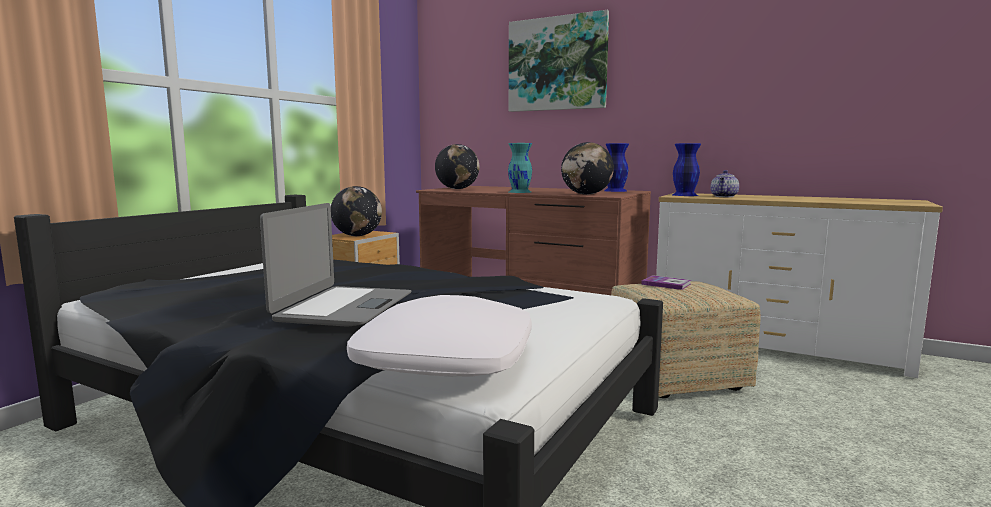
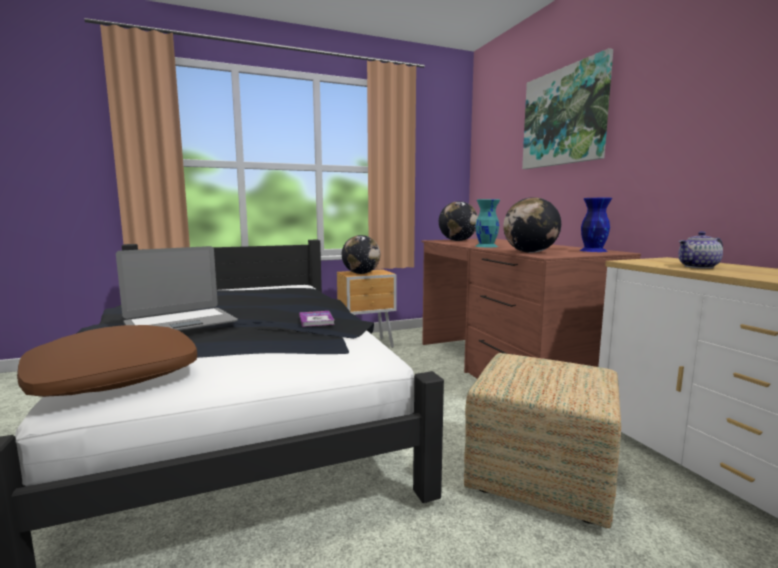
camera: 40 degrees right, 0 degrees up
(445, 358) = (115, 376): white pillow -> brown pillow
(666, 284) = (543, 363): book -> book (316, 320)
(684, 195) = (653, 261): blue vase -> none

